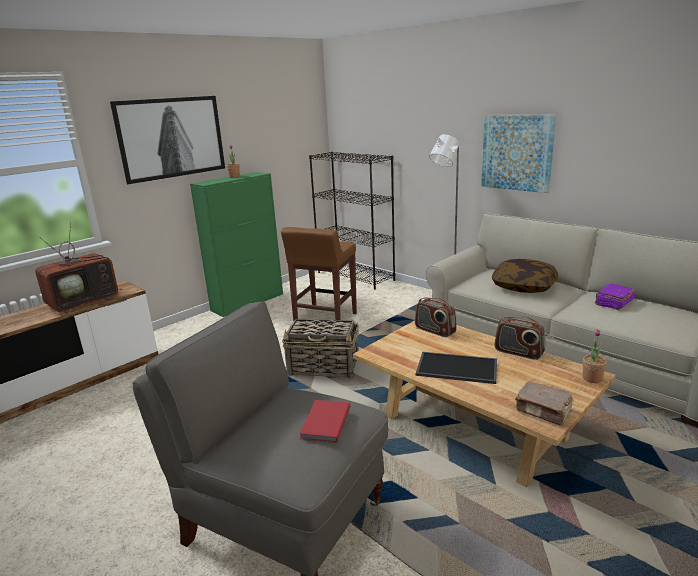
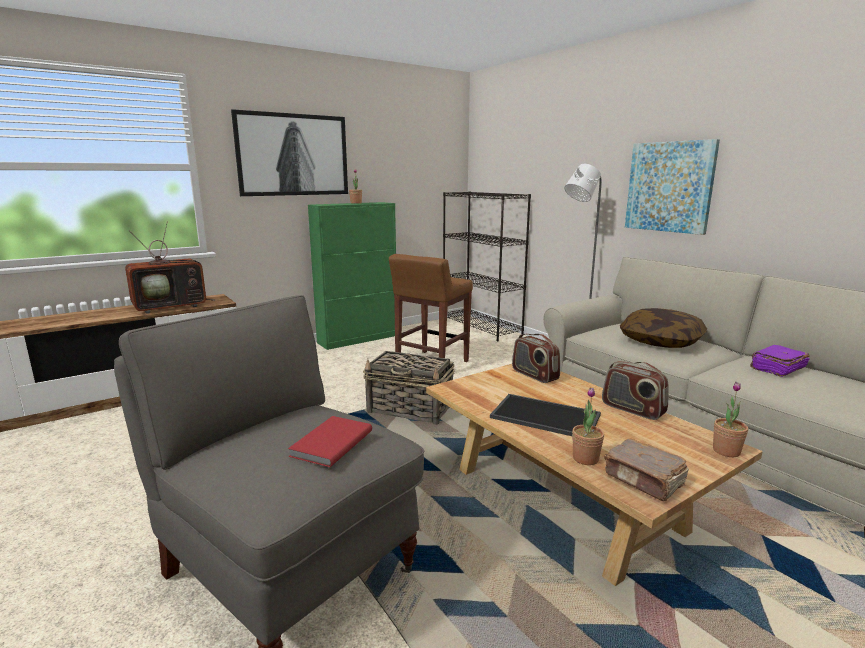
camera: 10 degrees right, 5 degrees down
(498, 400) = (585, 458): none -> potted plant

